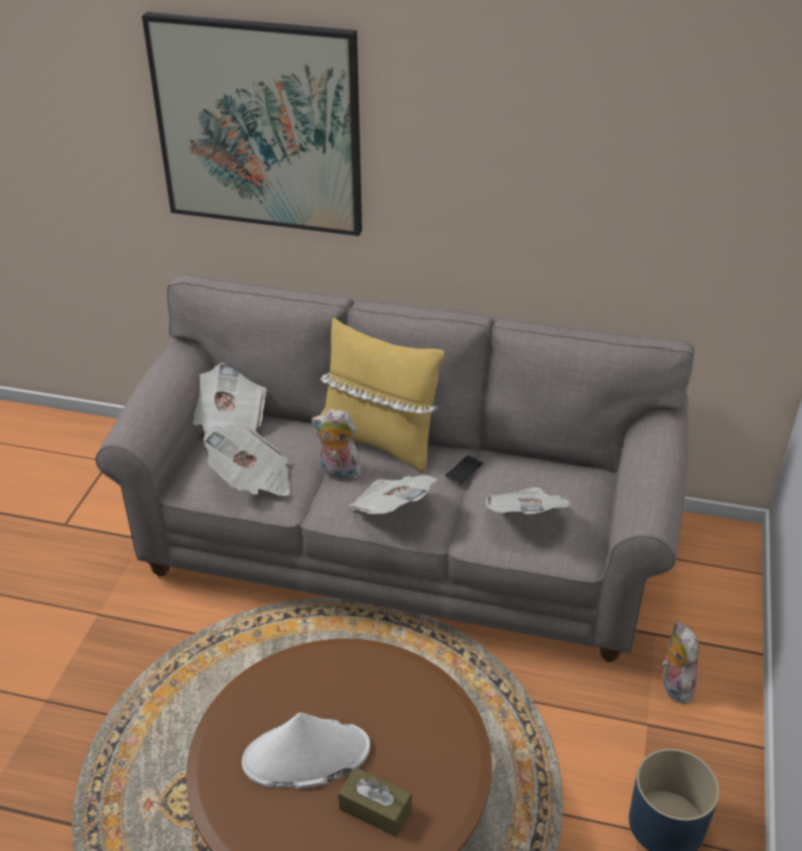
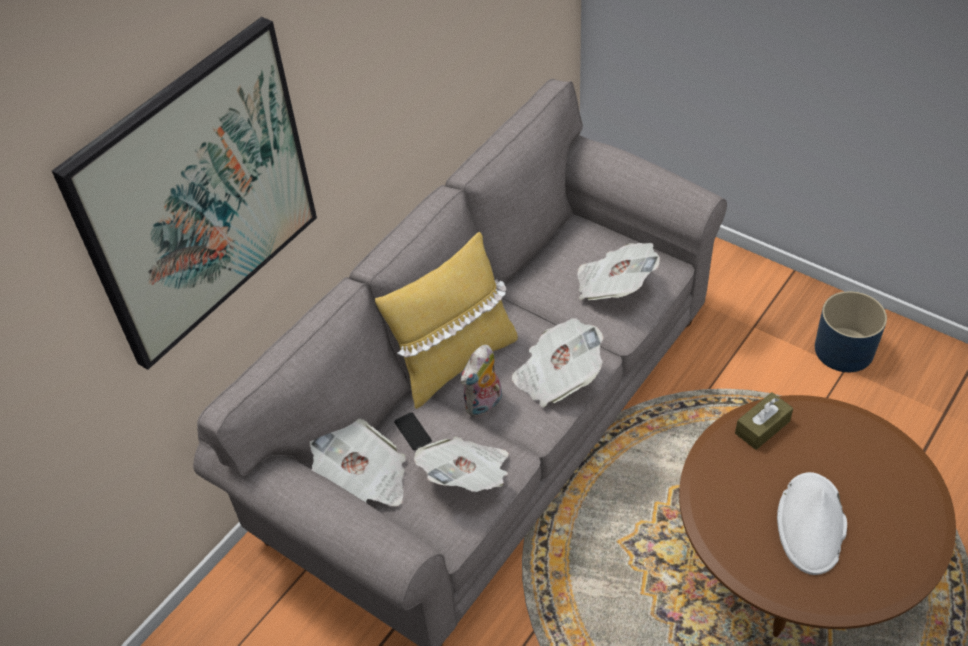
camera: 65 degrees left, 10 degrees up
(375, 809) = (875, 489): brown tissue box -> brown tissue box (762, 427)
(464, 470) = (528, 309): phone -> phone (413, 431)
(673, 685) = (722, 297): plush toy -> none

